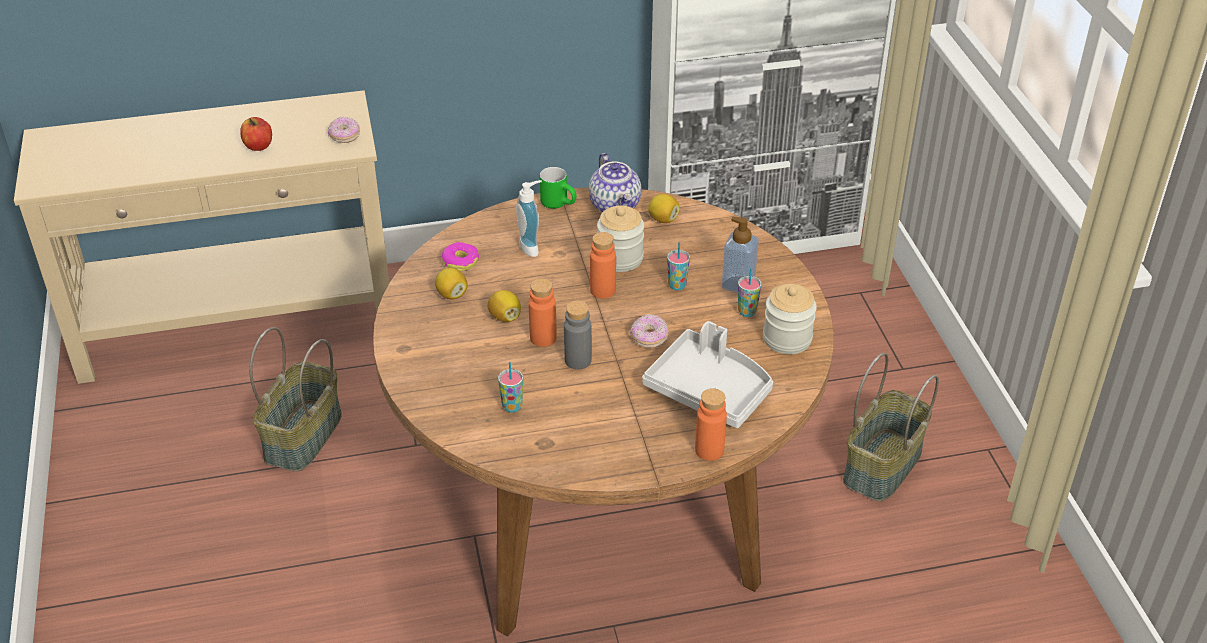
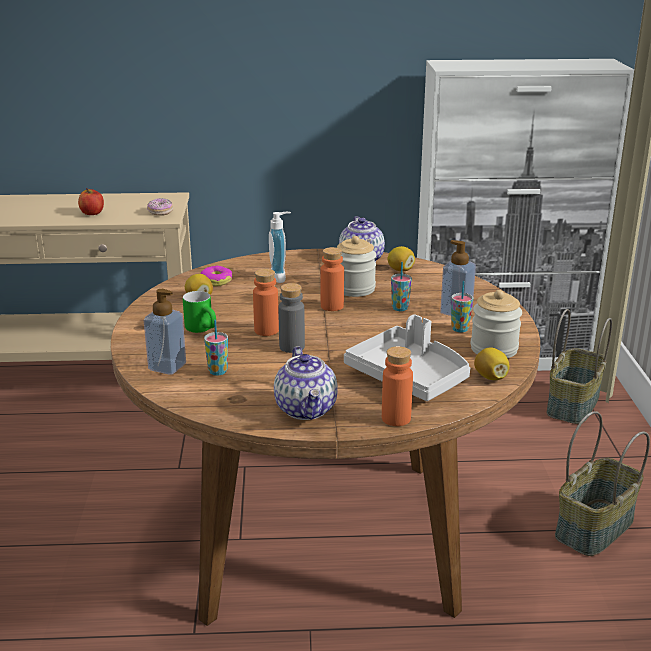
camera: 10 degrees right, 15 degrees down
(304, 437) = (89, 453): basket -> basket (574, 405)
(456, 406) = (167, 367): none -> soap dispenser
(505, 317) = (238, 315): lemon -> lemon (490, 377)
(560, 203) = (315, 255): green mug -> green mug (204, 329)
(619, 449) = (307, 409): none -> teapot
(649, 338) = (363, 338): donut -> none

